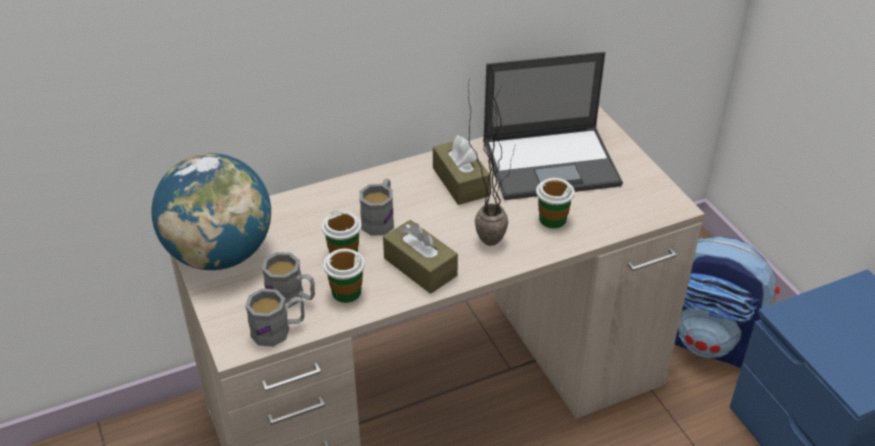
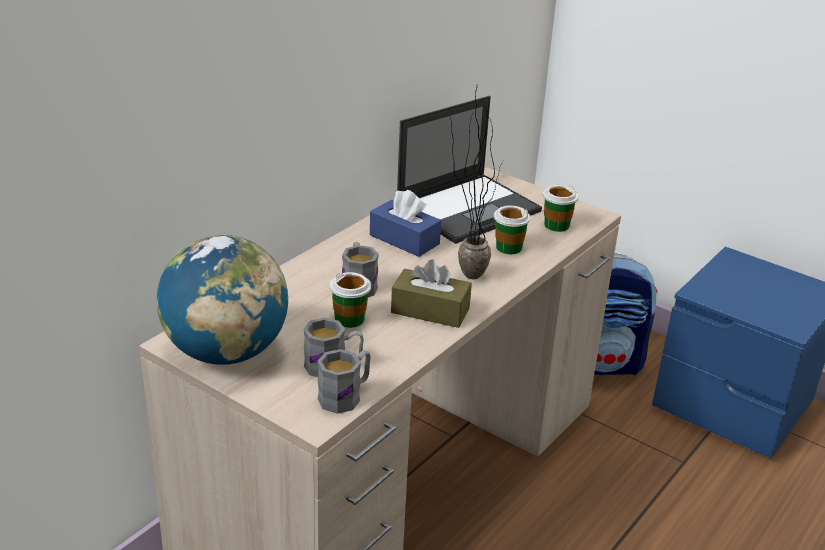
camera: 30 degrees left, 10 degrees down
(346, 292) = (381, 348): cup -> cup (556, 225)
(460, 182) = (404, 240): brown tissue box -> blue tissue box

